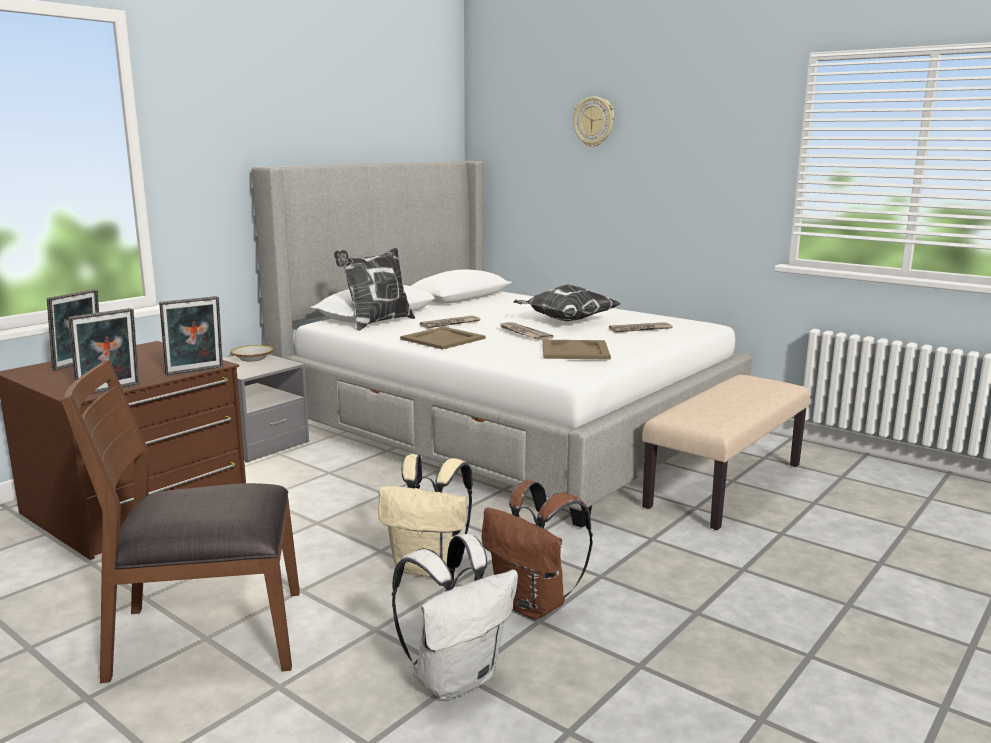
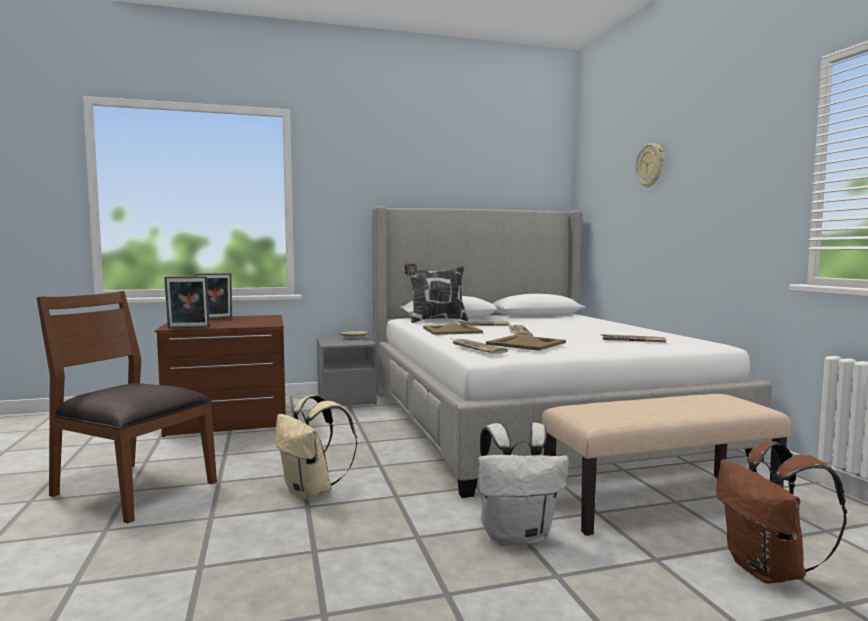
camera: 35 degrees right, 10 degrees down
(195, 371) = (251, 326): picture frame -> none
(456, 678) = (193, 566): white backpack -> white backpack (517, 536)
(533, 605) = (330, 539): brown backpack -> brown backpack (769, 571)
(546, 365) = (476, 348): none -> newspaper
(565, 321) = (580, 331): pillow -> none

